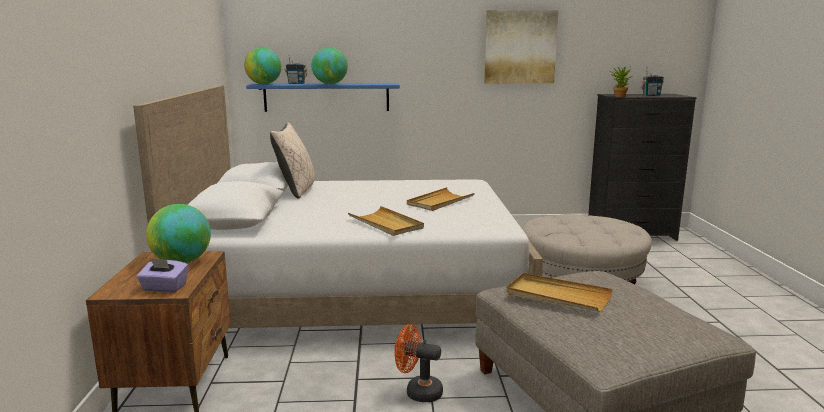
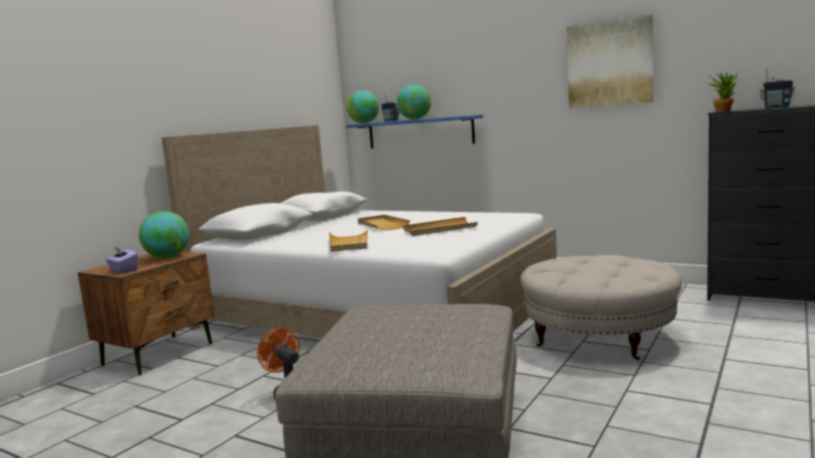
camera: 35 degrees right, 5 degrees down
(296, 190) = (348, 217): beige pillow -> none
(557, 296) = (391, 316): beige tray -> beige tray (382, 225)

